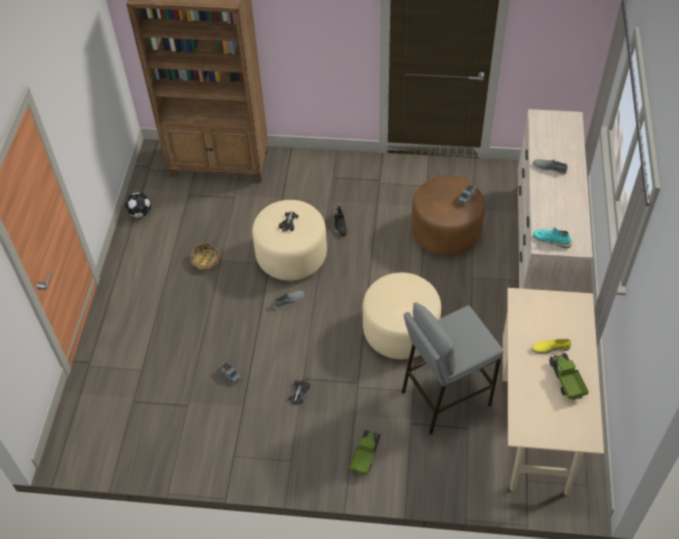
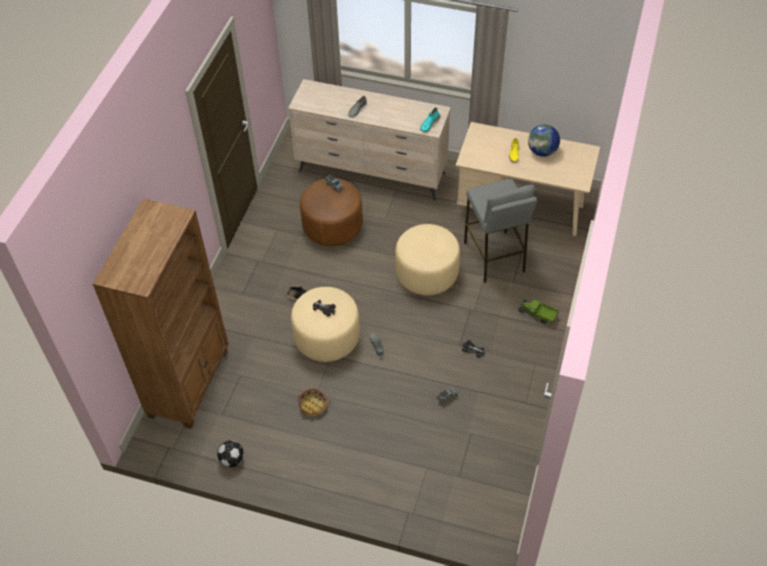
camera: 80 degrees left, 0 degrees up
(566, 380) = (542, 151): toy truck -> globe

